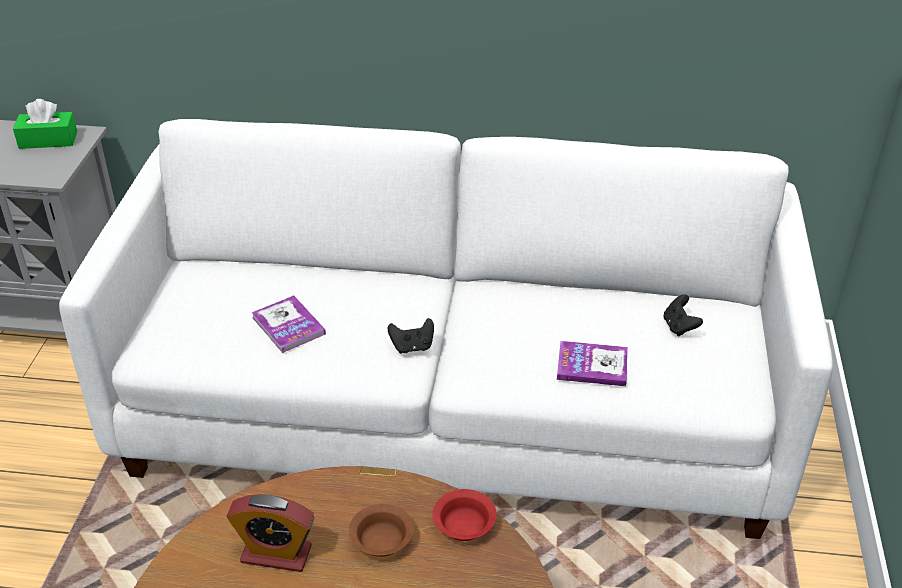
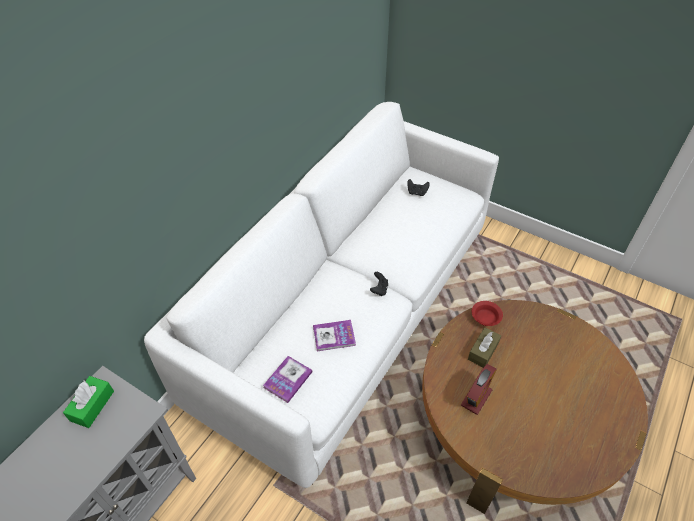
camera: 65 degrees left, 10 degrees up
(383, 540) = (483, 351): brown bowl -> brown tissue box
(592, 365) = (427, 230): book -> book (288, 379)

